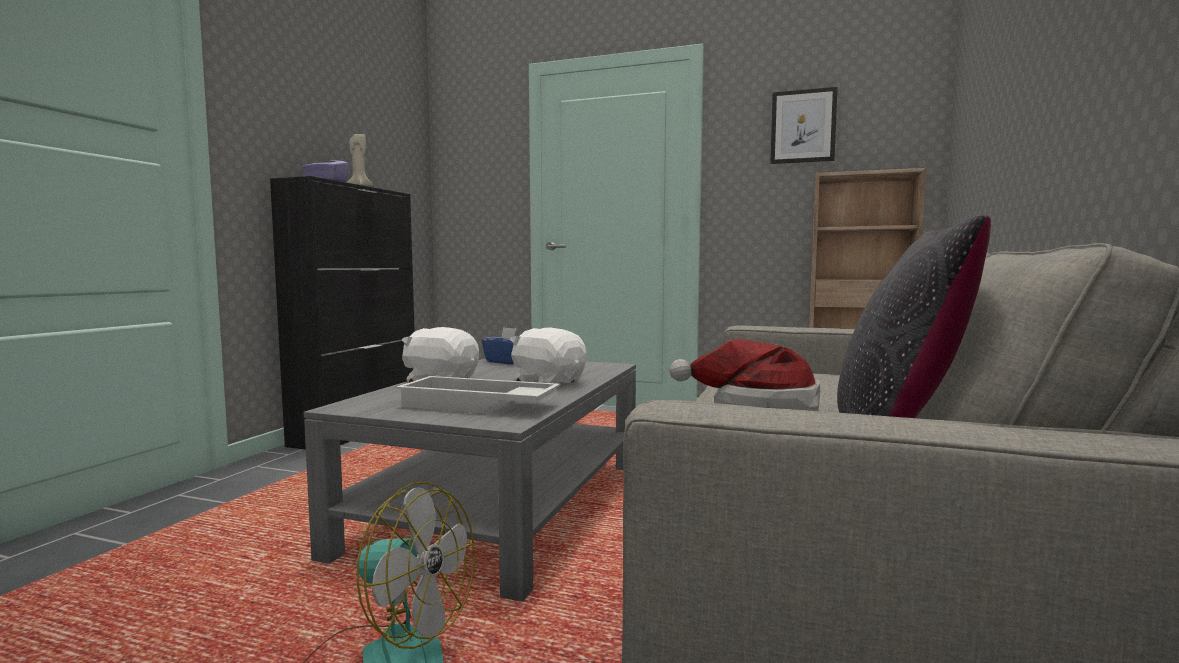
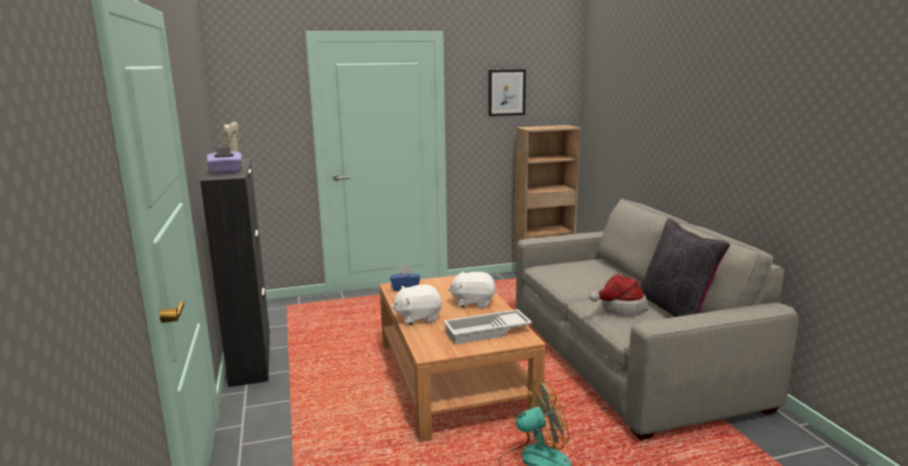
camera: 35 degrees left, 10 degrees up
(503, 506) = (454, 378): grey coffee table -> brown coffee table

